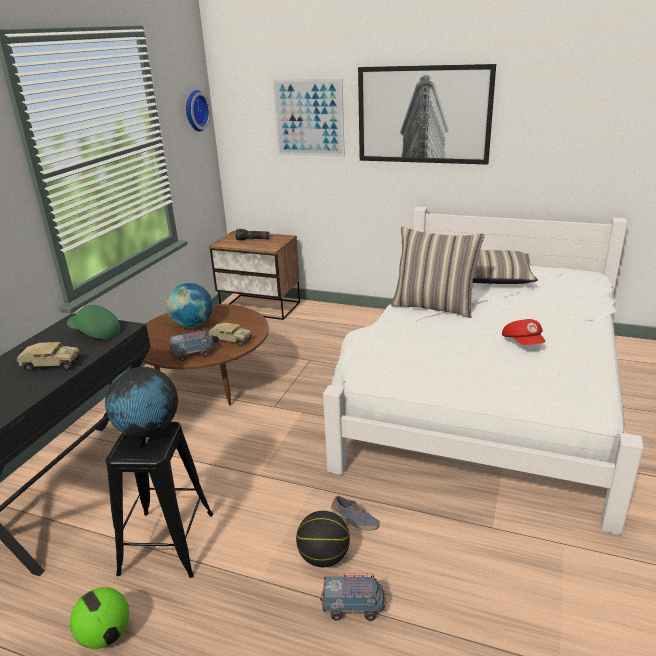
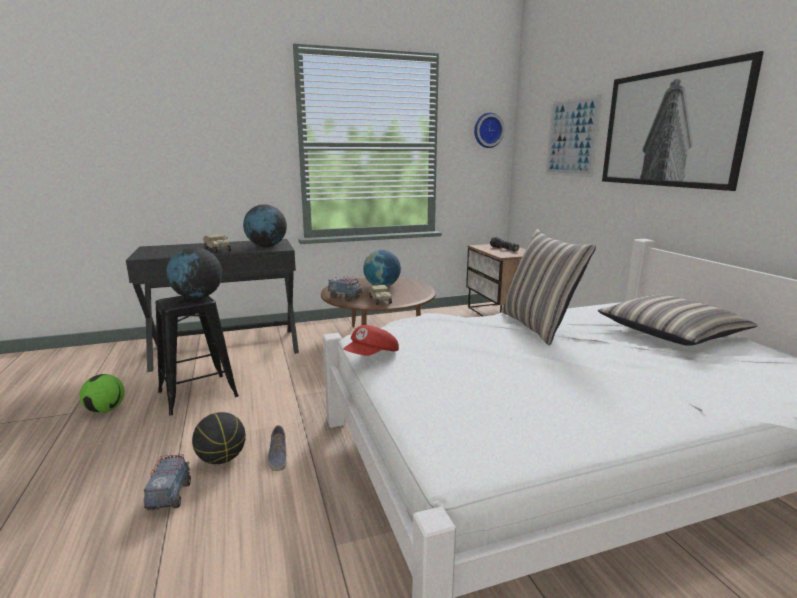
camera: 50 degrees right, 10 degrees down
(95, 333) = (266, 246): green cap -> globe
(353, 607) = (170, 496): toy truck -> toy truck turned 150 degrees counterclockwise
(523, 343) = (544, 381): red cap -> red cap (372, 356)

